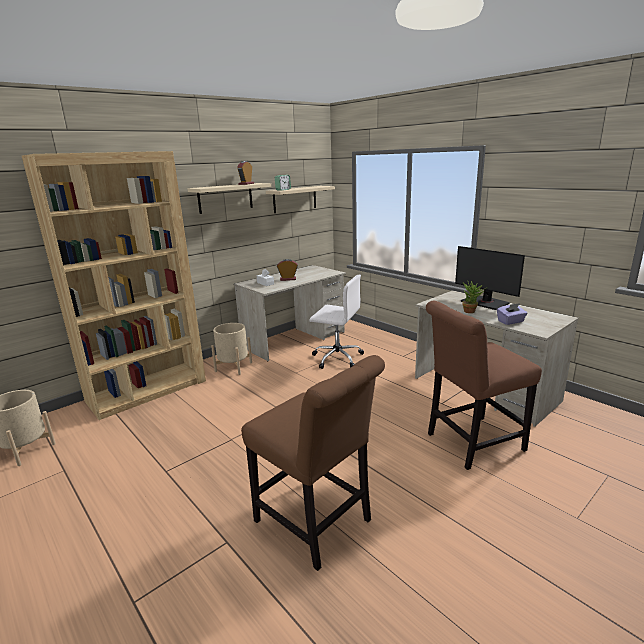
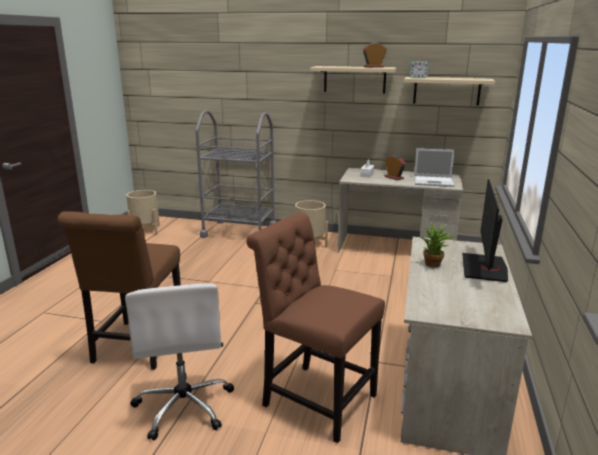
camera: 55 degrees right, 0 degrees up
(148, 391) = (239, 232): brown bookcase -> grey cart
(317, 273) = (434, 181): none -> laptop
(336, 358) = (391, 278): white office chair -> white office chair (184, 406)
(510, 321) = (432, 291): purple tissue box -> none

